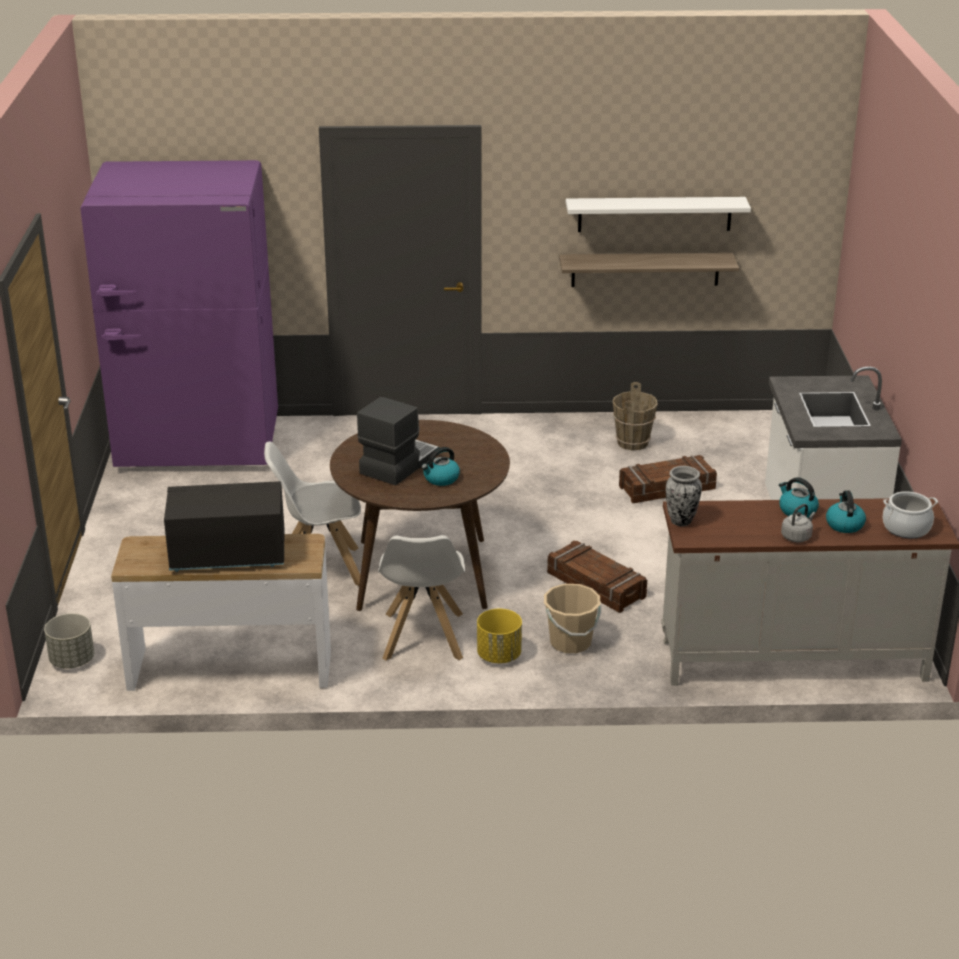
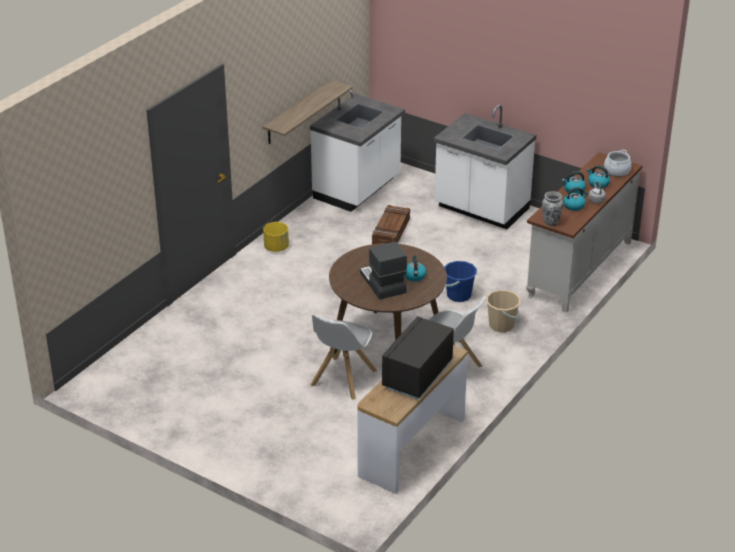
camera: 55 degrees left, 5 degrees up
(72, 660) = (341, 505): grey planter -> none
(198, 445) = (138, 371): purple fridge -> none
(499, 655) = (490, 352): yellow planter -> yellow planter (276, 248)
(595, 585) = (458, 295): crate -> blue bucket
(633, 443) = (332, 221): brown bucket -> none
(654, 214) = (299, 75): white shelf -> none
(725, 433) = (358, 189): none -> white counter
(754, 524) = (574, 206): none -> kettle

